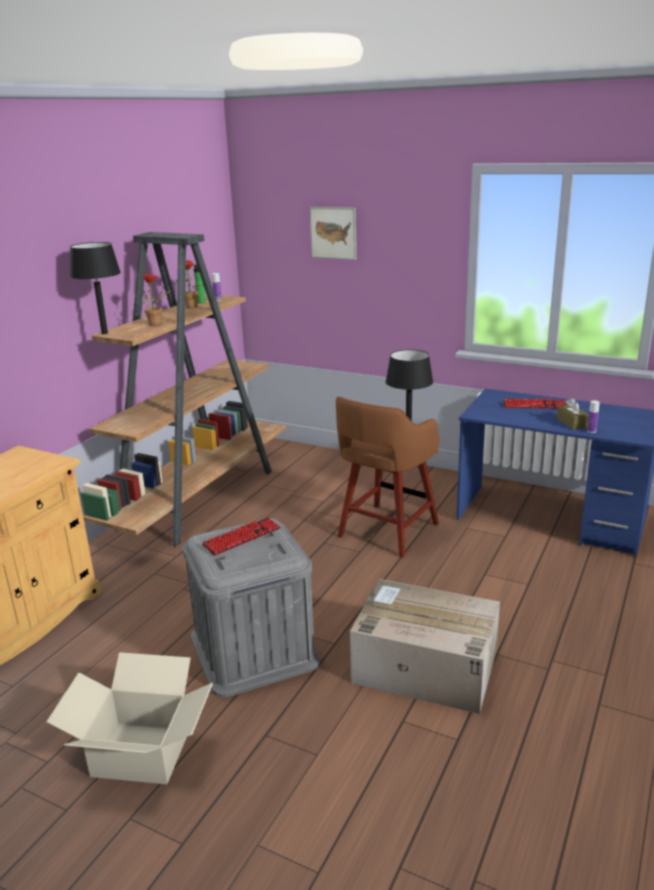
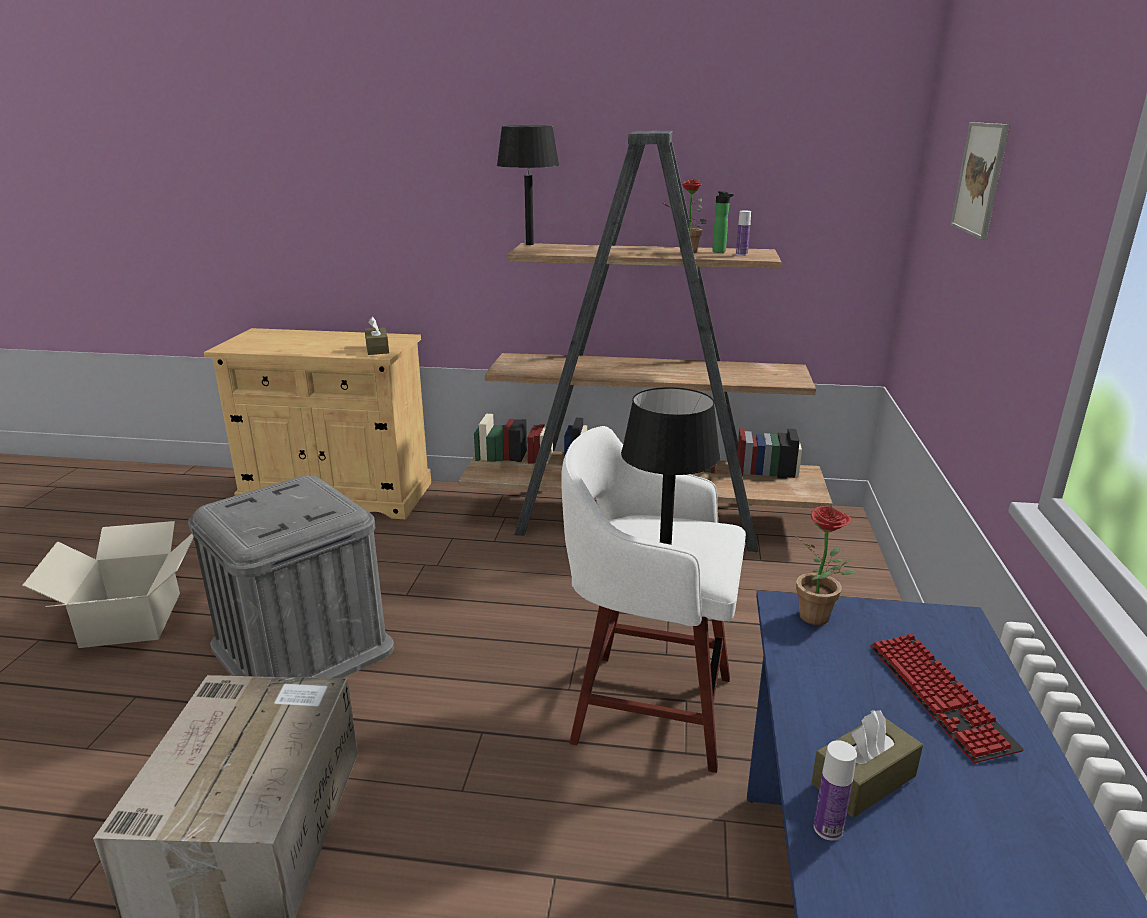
camera: 70 degrees right, 0 degrees up
(40, 462) = (377, 349): none -> brown tissue box
(158, 323) = (590, 252): potted plant -> potted plant (819, 620)
(242, 537) = (302, 502): keyboard -> none
(386, 531) = (647, 707): brown stool -> white stool

